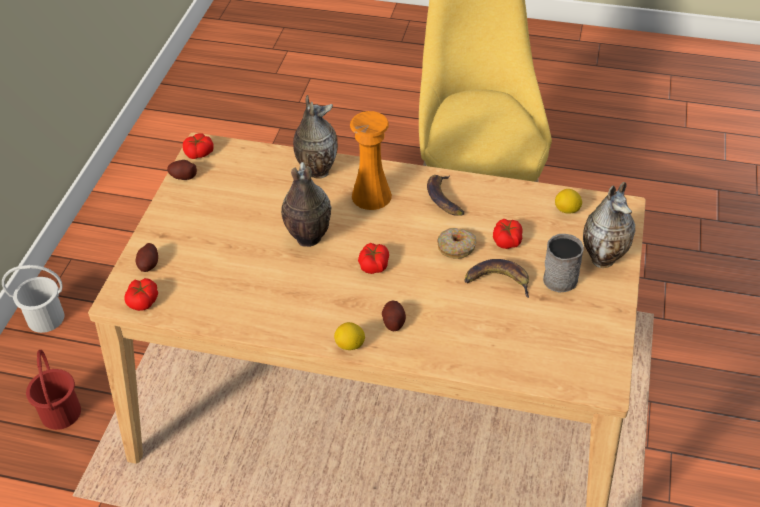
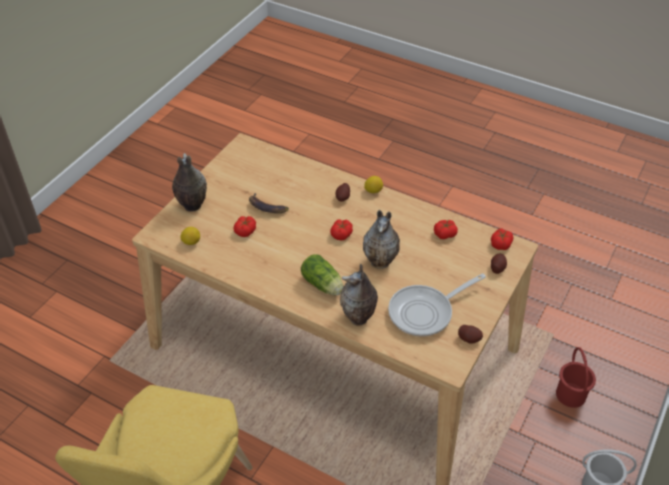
camera: 165 degrees left, 0 degrees up
(199, 153) = (454, 360): tomato -> tomato (444, 234)
(238, 192) = (425, 312): none -> frying pan
(371, 196) = (323, 285): orange vase -> lettuce
(443, 198) = (271, 271): banana -> none
(456, 247) = (281, 233): donut -> none
(561, 275) = (226, 202): grey mug -> none

